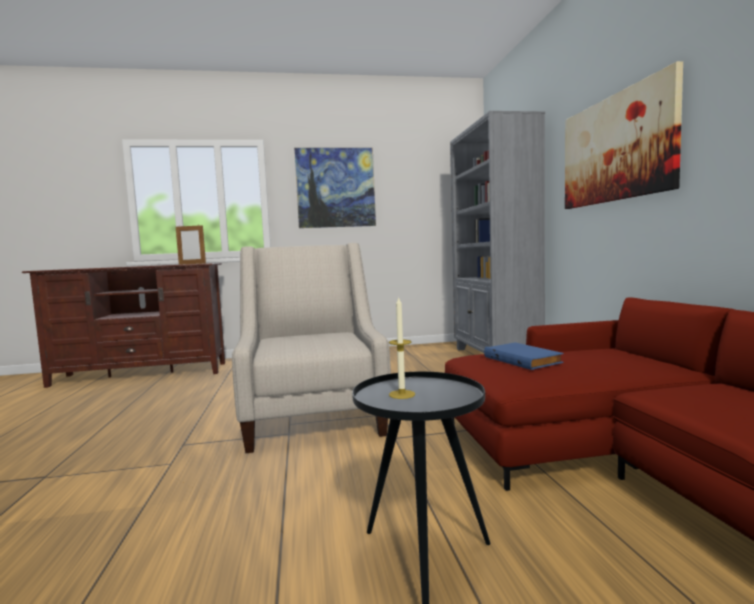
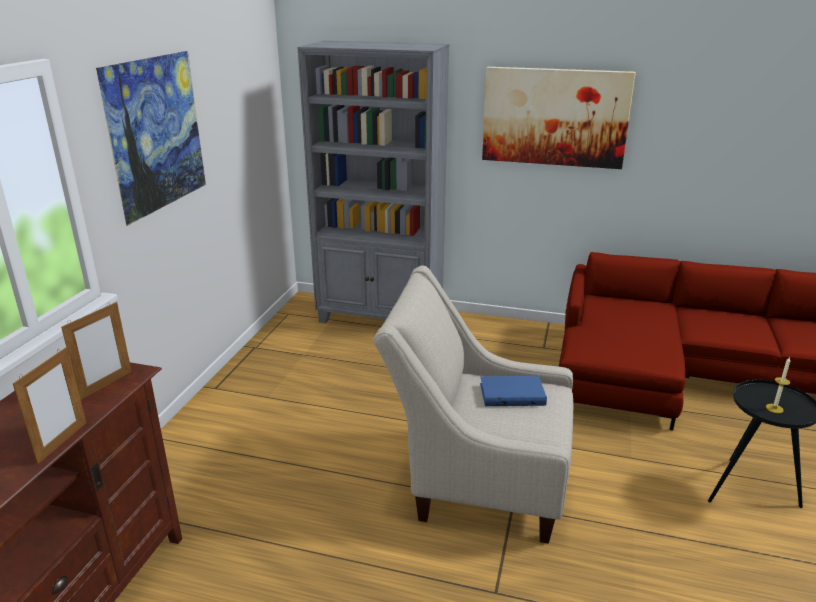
camera: 65 degrees left, 20 degrees up
(144, 266) = (62, 442): none -> picture frame
(524, 359) = (618, 337): blue book -> blue book (512, 393)

